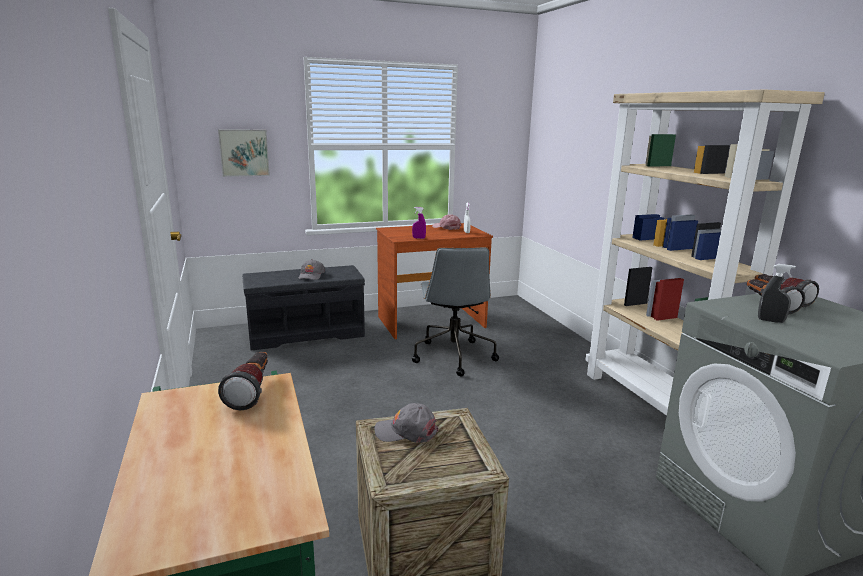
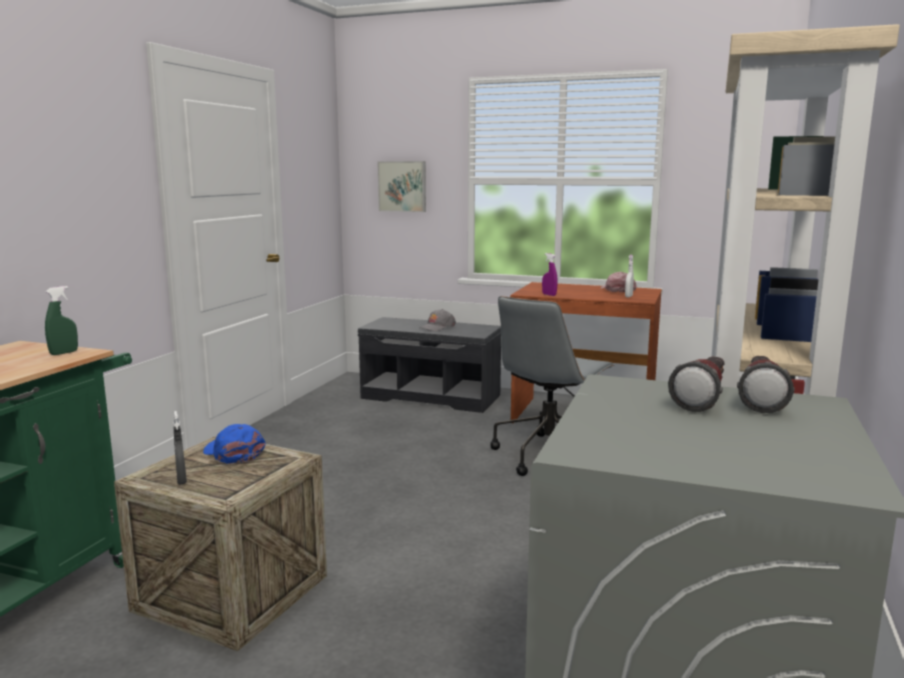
camera: 40 degrees right, 5 degrees down
(252, 391) = (64, 353): flashlight -> green spray bottle
(406, 431) = (234, 453): grey cap -> blue cap
(770, 321) = (632, 410): grey spray bottle -> grey spray bottle (181, 480)

